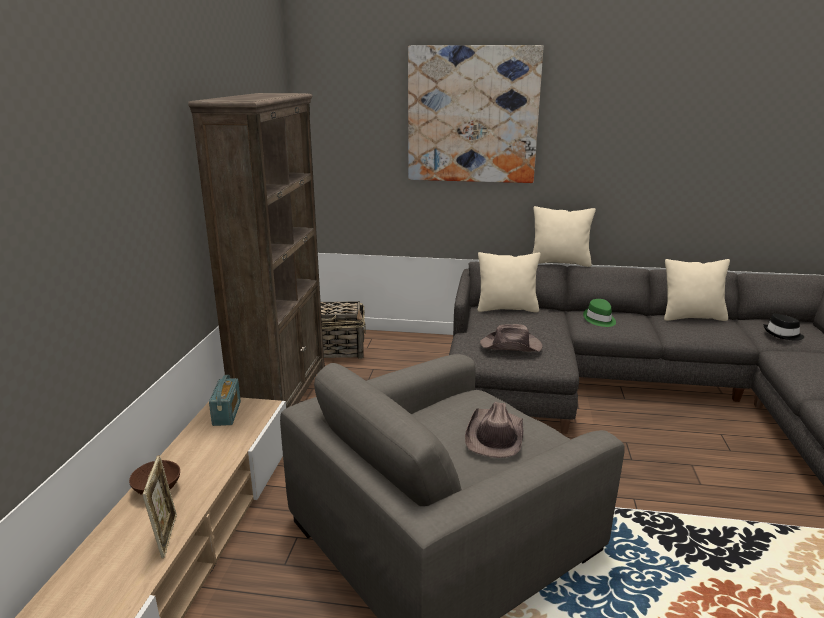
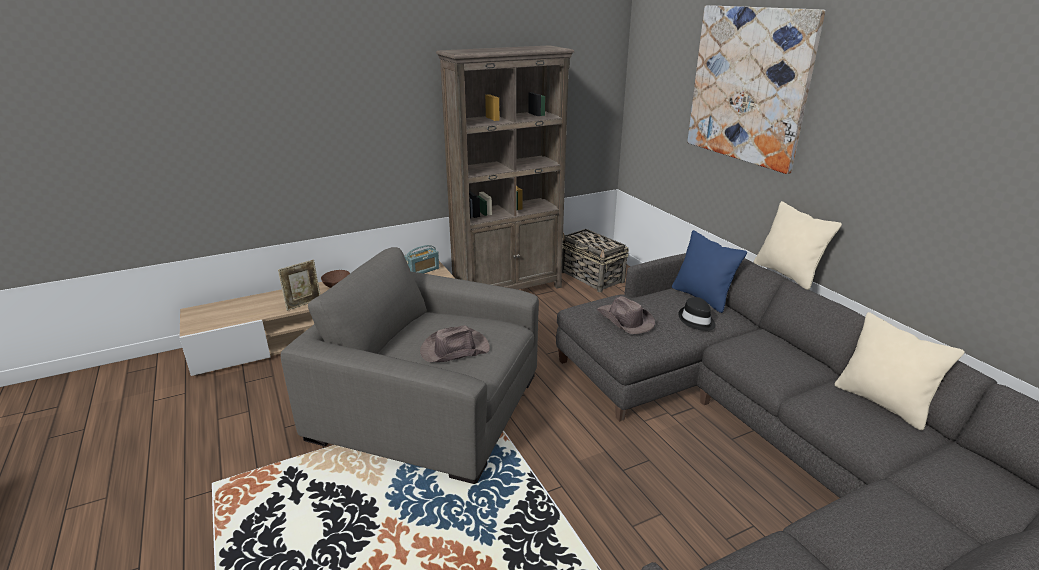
camera: 55 degrees right, 5 degrees up
(507, 308) = (702, 297): beige pillow -> blue pillow
(599, 319) = (760, 346): green hat -> none
(782, 334) = (953, 483): black hat -> black hat (696, 320)

